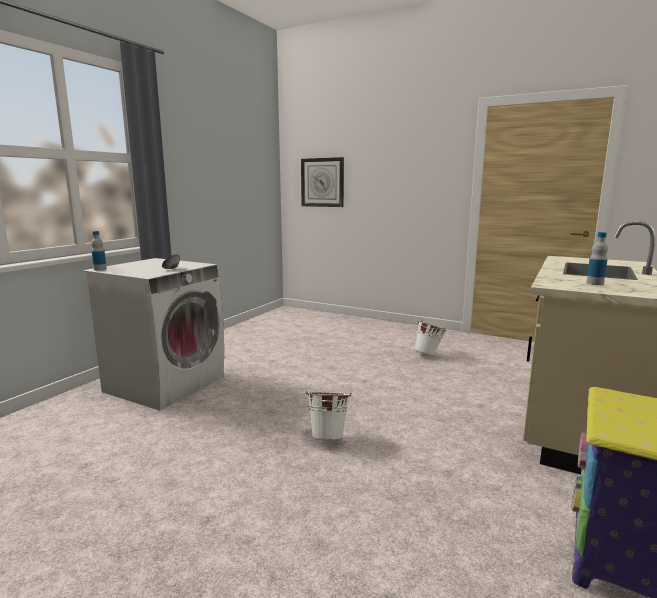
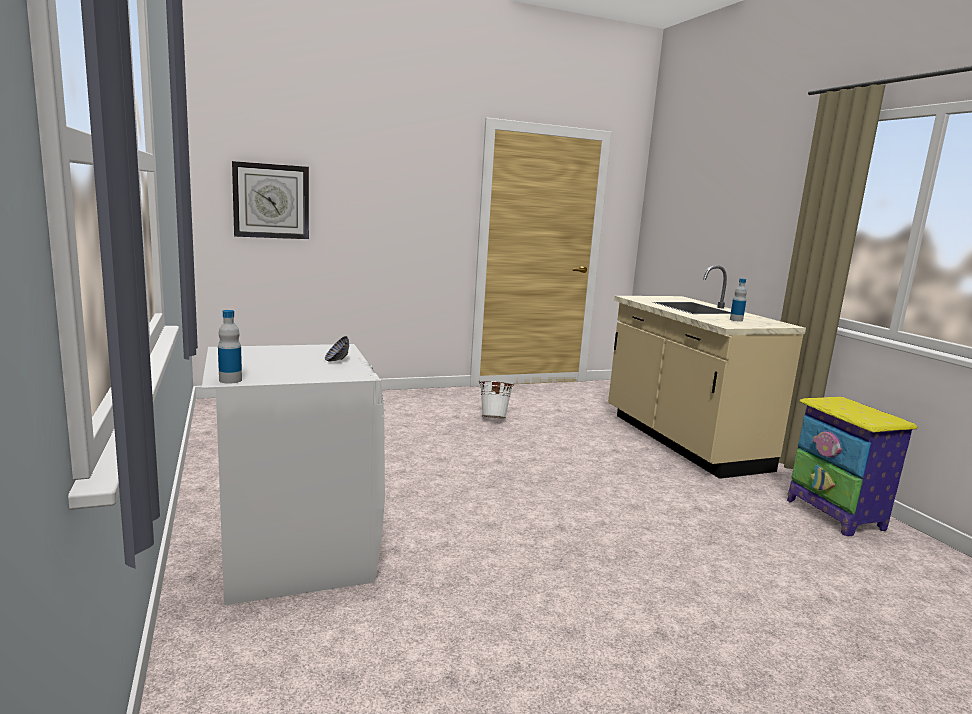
camera: 50 degrees left, 0 degrees up
(328, 436) = (584, 522): white bucket -> none

